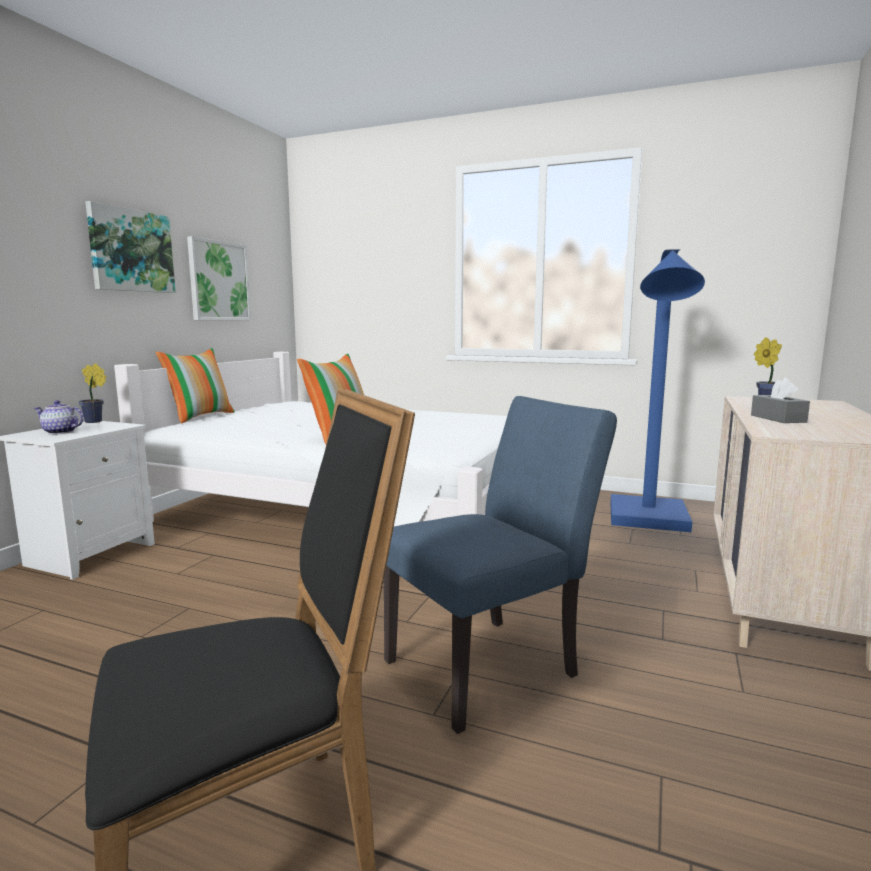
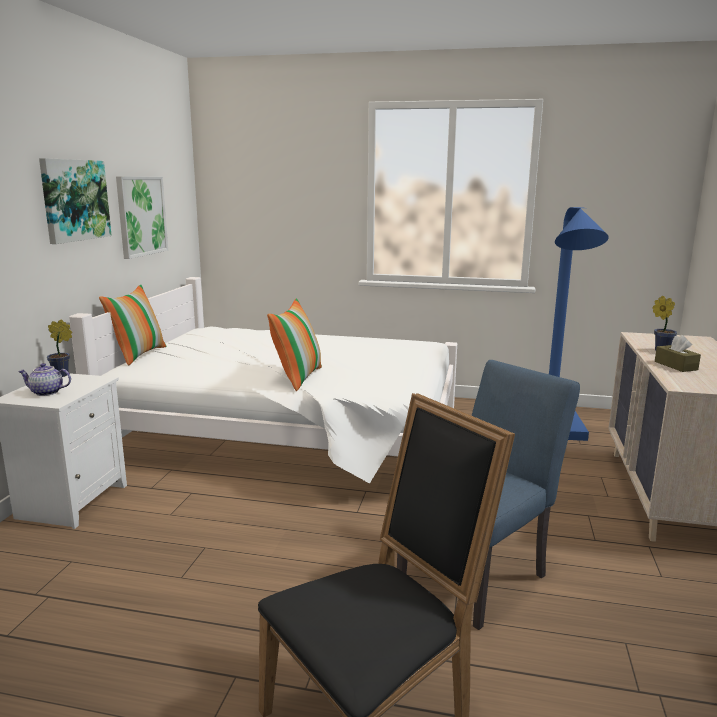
camera: 10 degrees left, 5 degrees up
(778, 418) = (675, 366): grey tissue box -> brown tissue box

